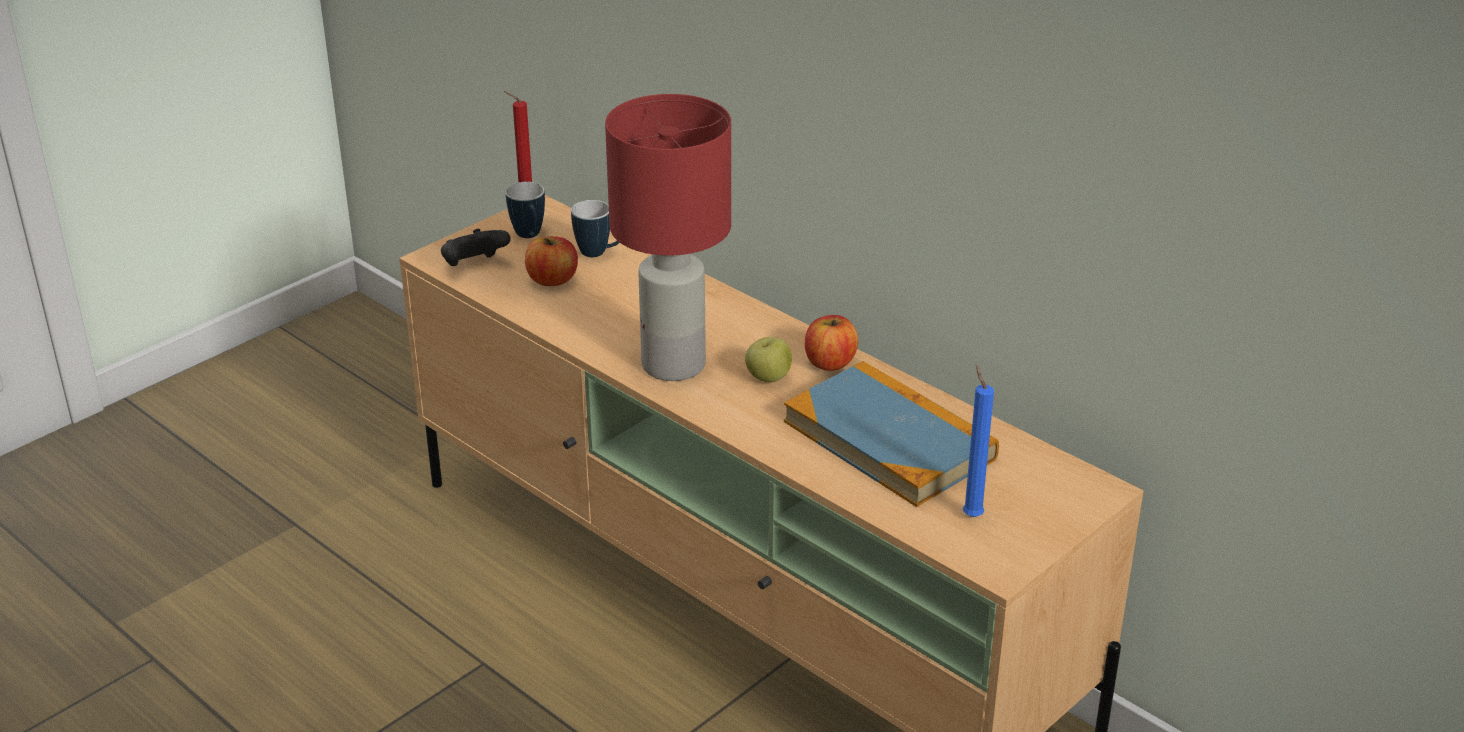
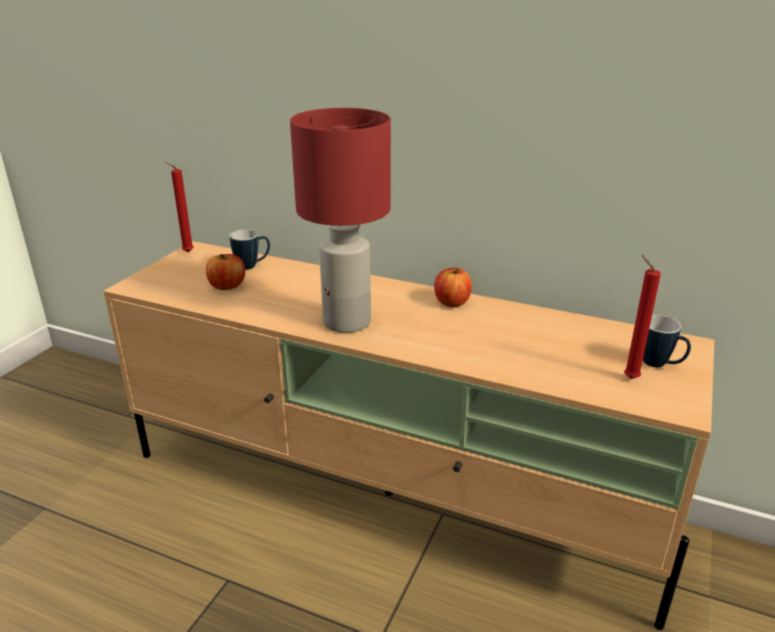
camera: 20 degrees left, 5 degrees down
(474, 266) = (164, 287): black game controller -> none
(530, 237) = (197, 264): mug -> mug (660, 365)
(768, 378) = (418, 318): apple -> none
(889, 440) = (531, 341): book -> none
(971, 514) = (628, 377): blue candle -> red candle

